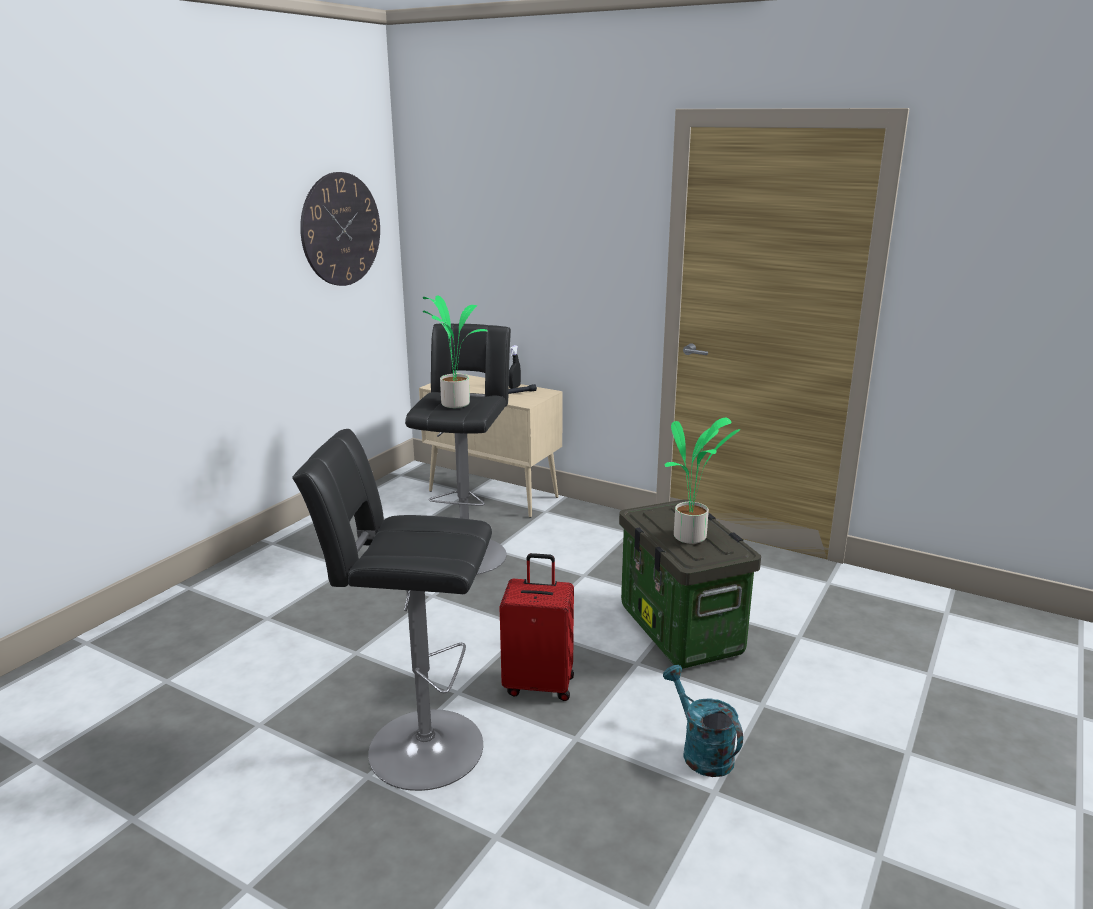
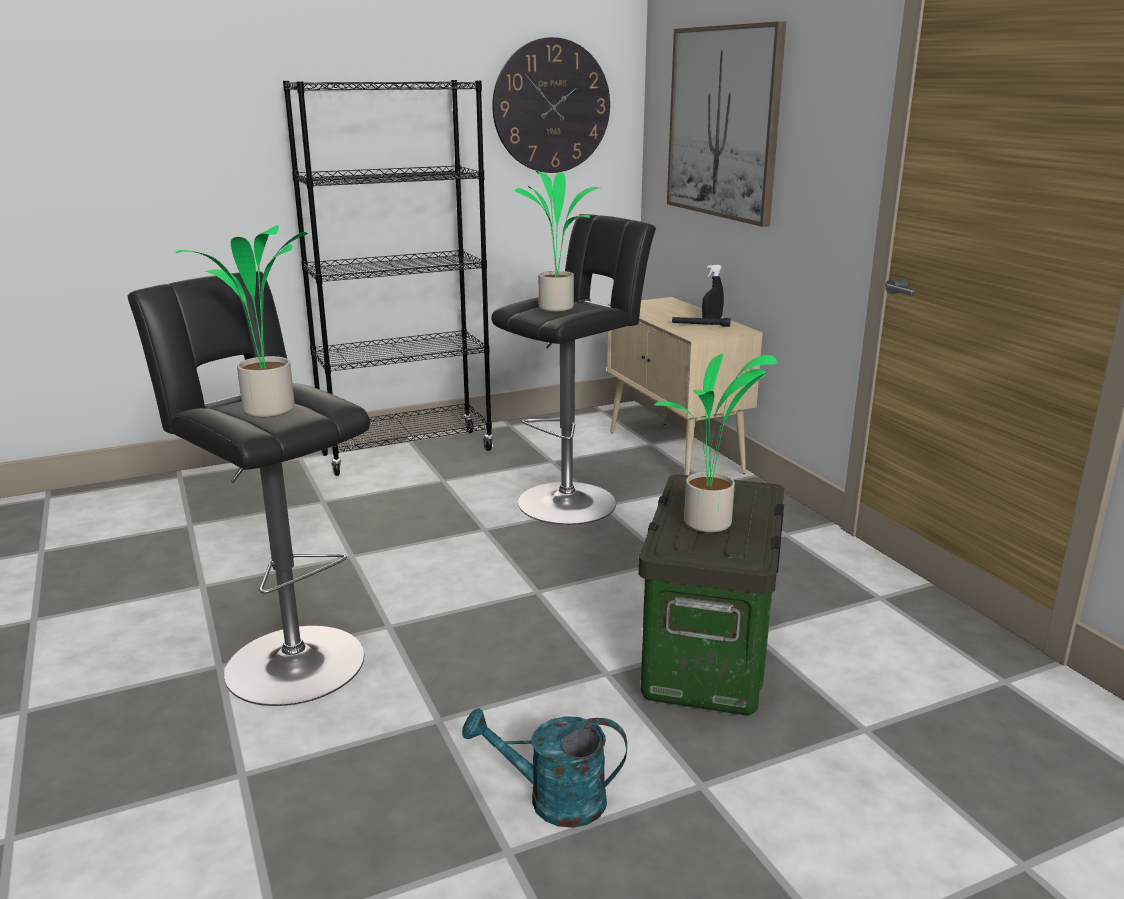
camera: 35 degrees right, 0 degrees up
(284, 554) = (407, 452): none -> black bookcase
(428, 544) = (267, 411): none -> potted plant
(500, 237) = (723, 123): none -> picture
(539, 684) = (474, 651): red suitcase -> none
(701, 751) = (553, 800): turquoise watering can -> turquoise watering can turned 90 degrees counterclockwise

